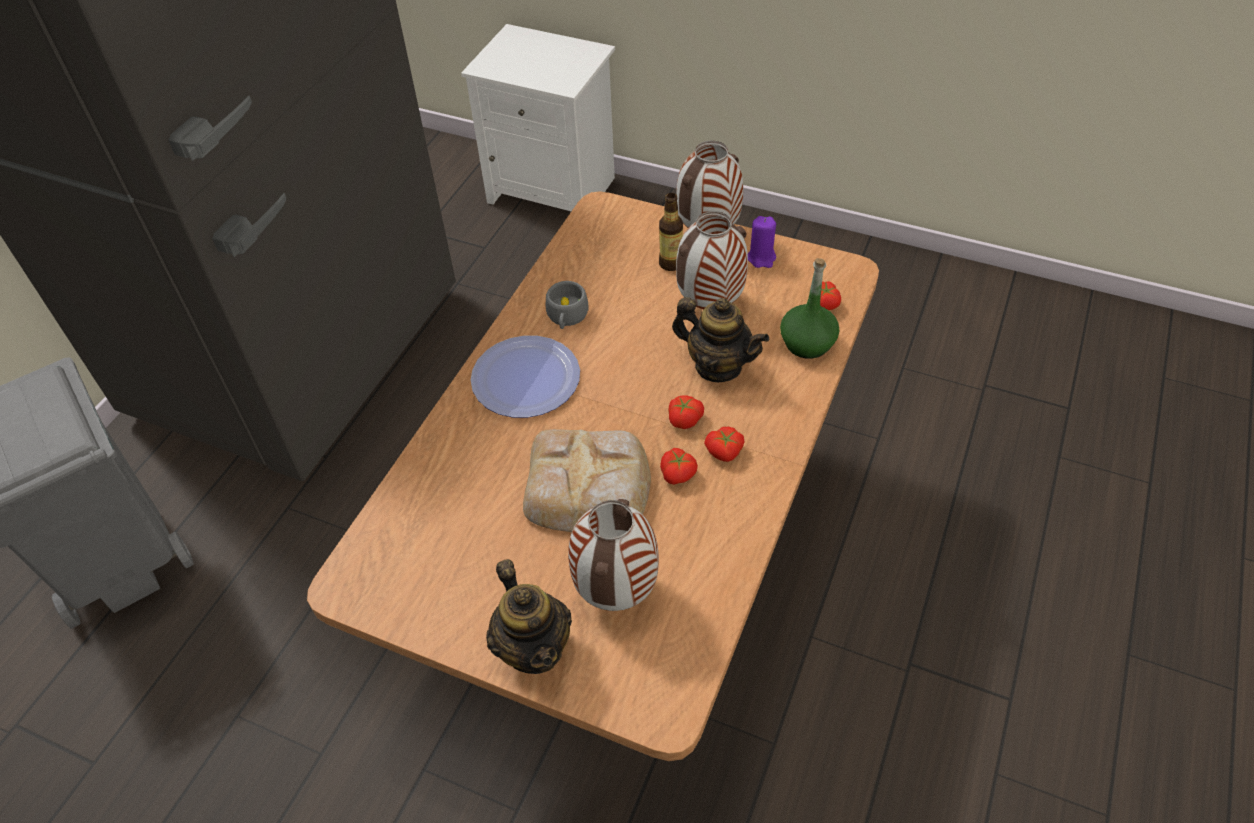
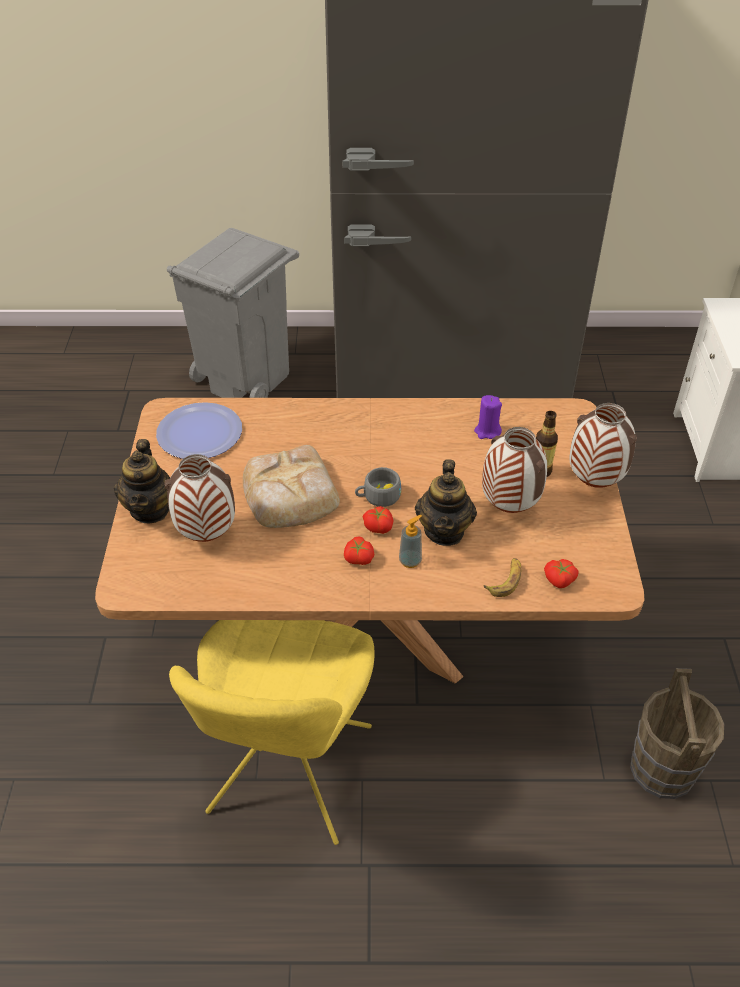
camera: 65 degrees right, 5 degrees down
(525, 378) = (370, 431): plate -> plate (199, 433)
(534, 648) = (150, 509): teapot -> teapot turned 45 degrees counterclockwise
(566, 317) = (443, 432): grey cup -> grey cup (377, 496)
(678, 473) = (324, 538): tomato -> none
(748, 408) = (410, 561): none -> soap dispenser
(761, 258) = (588, 525): purple candle -> purple candle (487, 431)
(780, 707) = (288, 775): none -> yellow chair
(807, 343) = (505, 580): green bottle -> banana
(881, 393) = (662, 768): none -> brown bucket

